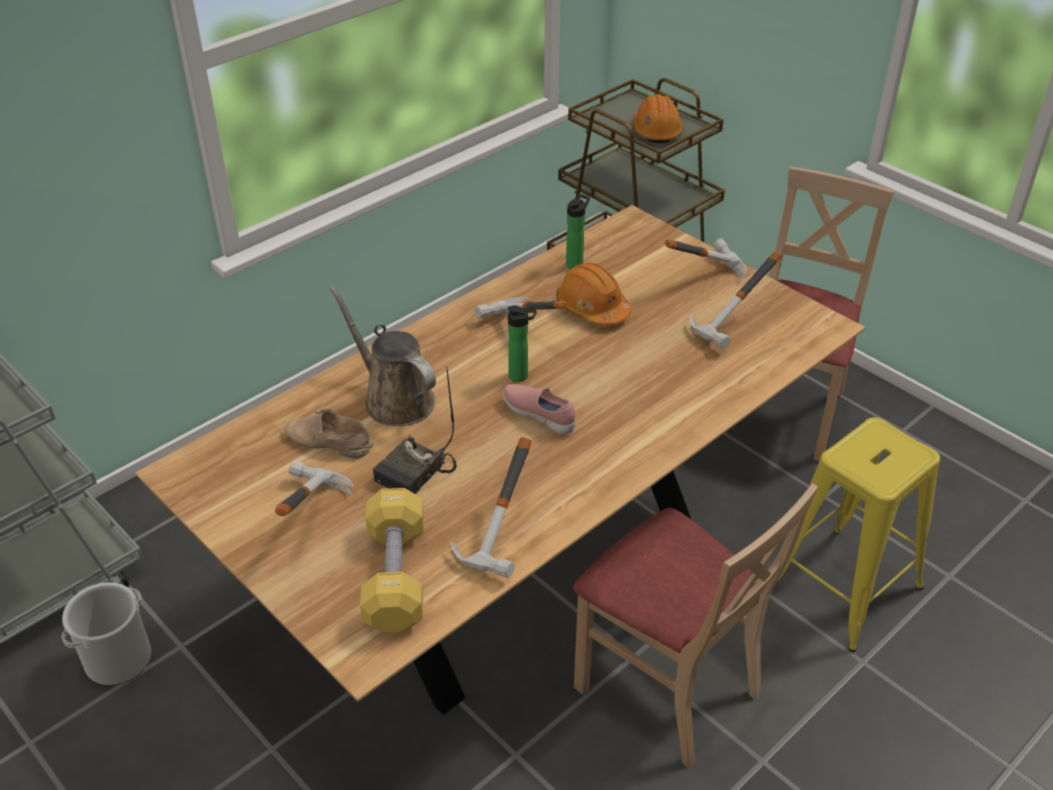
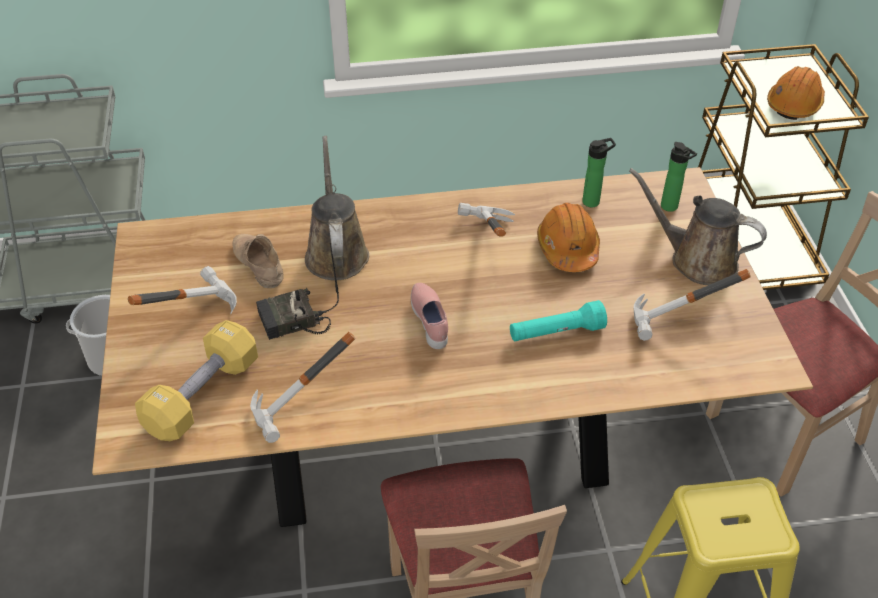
camera: 35 degrees right, 5 degrees up
(521, 376) = (449, 281): bottle -> bottle (671, 207)
(649, 376) = (556, 333): none -> turquoise flashlight
(699, 274) = (697, 260): hammer -> brown watering can

